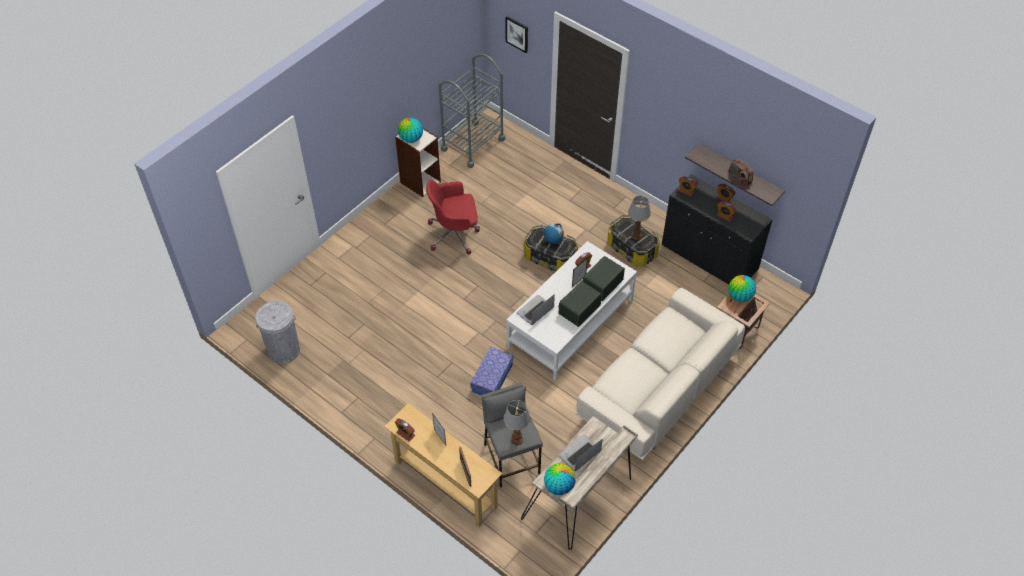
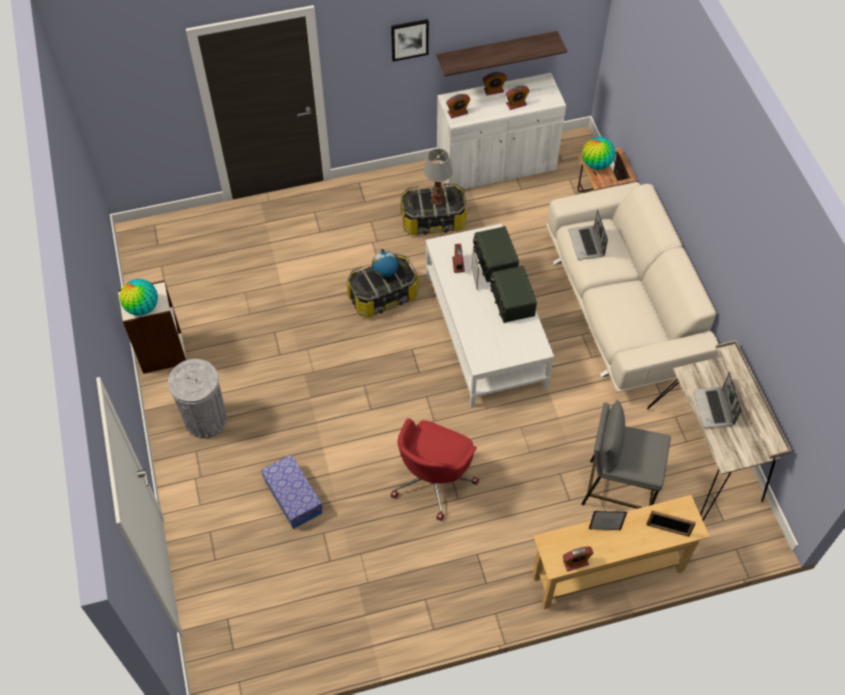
camera: 55 degrees left, 5 degrees up
(284, 350) = (291, 645): grey trash can -> grey trash can (206, 420)
(454, 234) = (271, 364): red office chair -> red office chair (433, 479)
(473, 144) = (155, 269): grey cart -> none
(492, 378) = (500, 445): storage box -> storage box (293, 497)
(517, 34) = (134, 98): picture -> picture (409, 39)
(517, 440) = (654, 456): table lamp -> none
(535, 311) = (483, 342): laptop -> laptop (587, 243)
(559, 486) = (742, 451): globe -> none
(709, 257) = (496, 166): black cabinet -> white cabinet
(739, 178) = (512, 52): radio -> none

